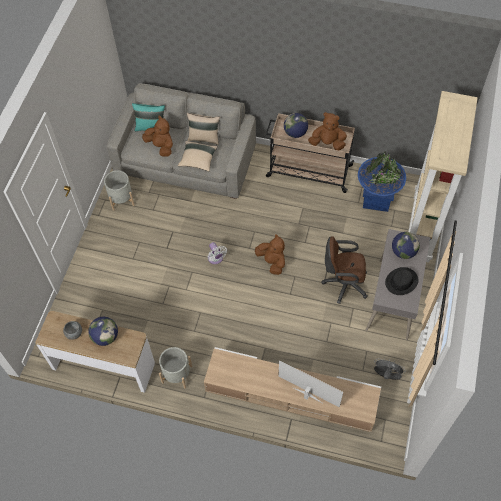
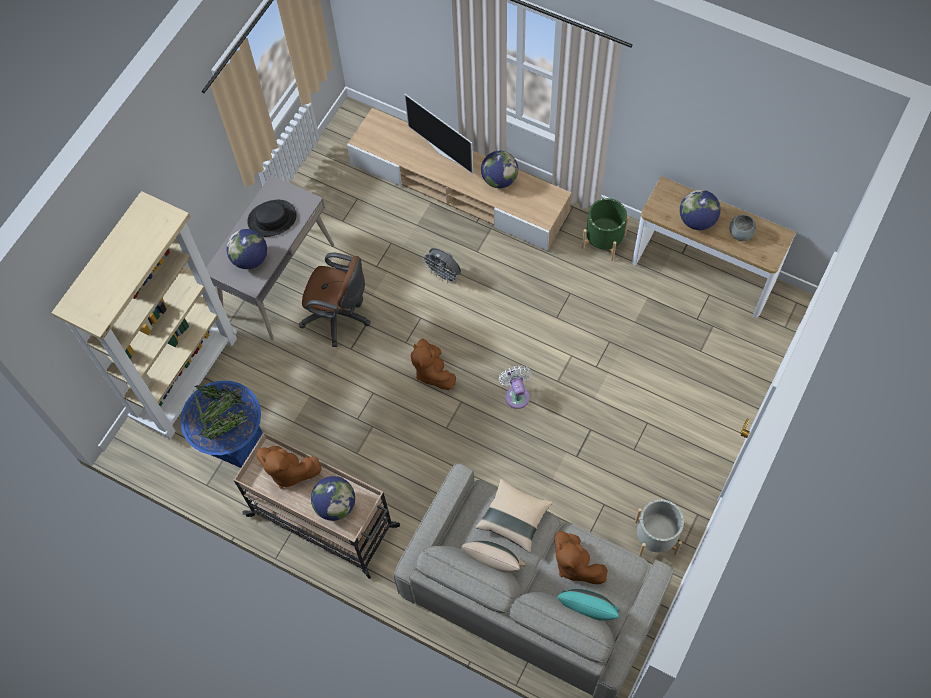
camera: 165 degrees left, 5 degrees up
(177, 374) = (603, 241): grey planter -> green planter
(258, 381) = (499, 179): none -> globe
(386, 375) = (330, 187): grey fan -> grey fan (443, 275)

